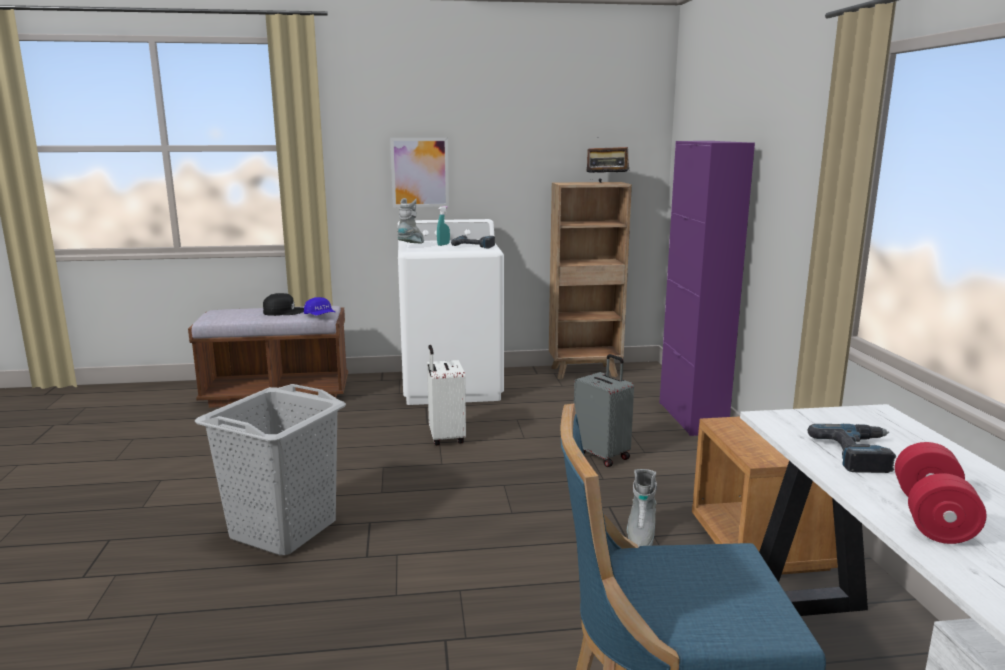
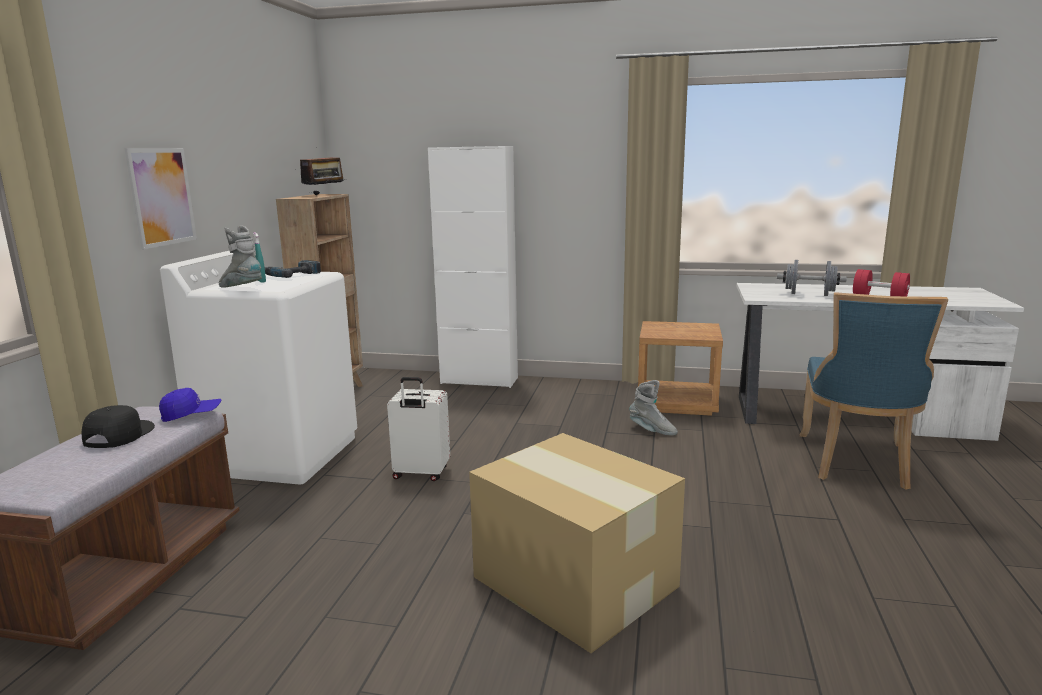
camera: 70 degrees left, 0 degrees up
(284, 530) = (573, 580): grey laundry basket -> cardboard box
(602, 455) = (519, 419): grey suitcase -> none
(692, 417) = (479, 380): purple cabinet -> white cabinet
(860, 454) = (809, 294): power drill -> grey dumbbell

